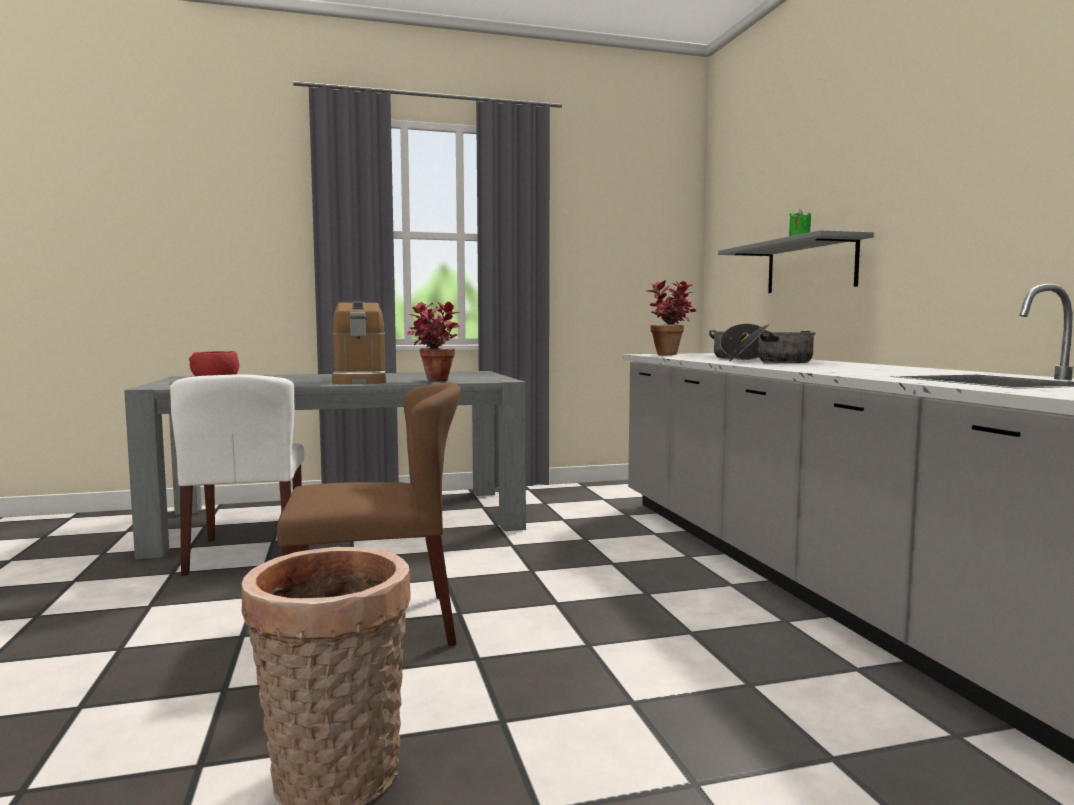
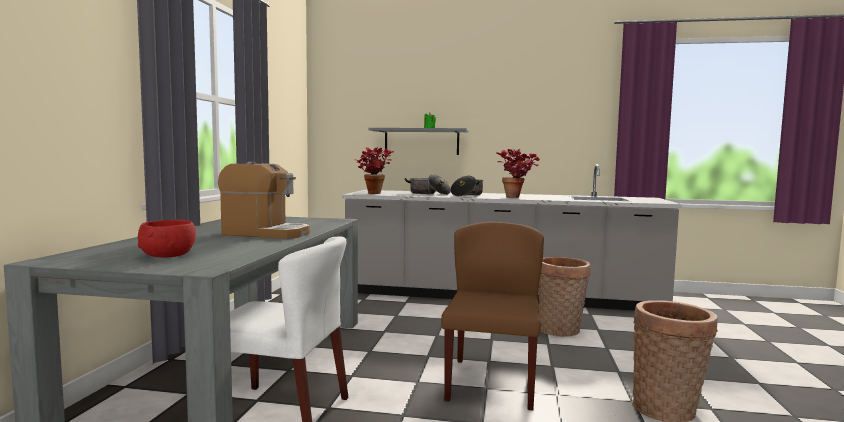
camera: 65 degrees left, 0 degrees up
(433, 381) = (316, 226): potted plant -> potted plant (517, 197)
(677, 649) = (561, 331): none -> basket

